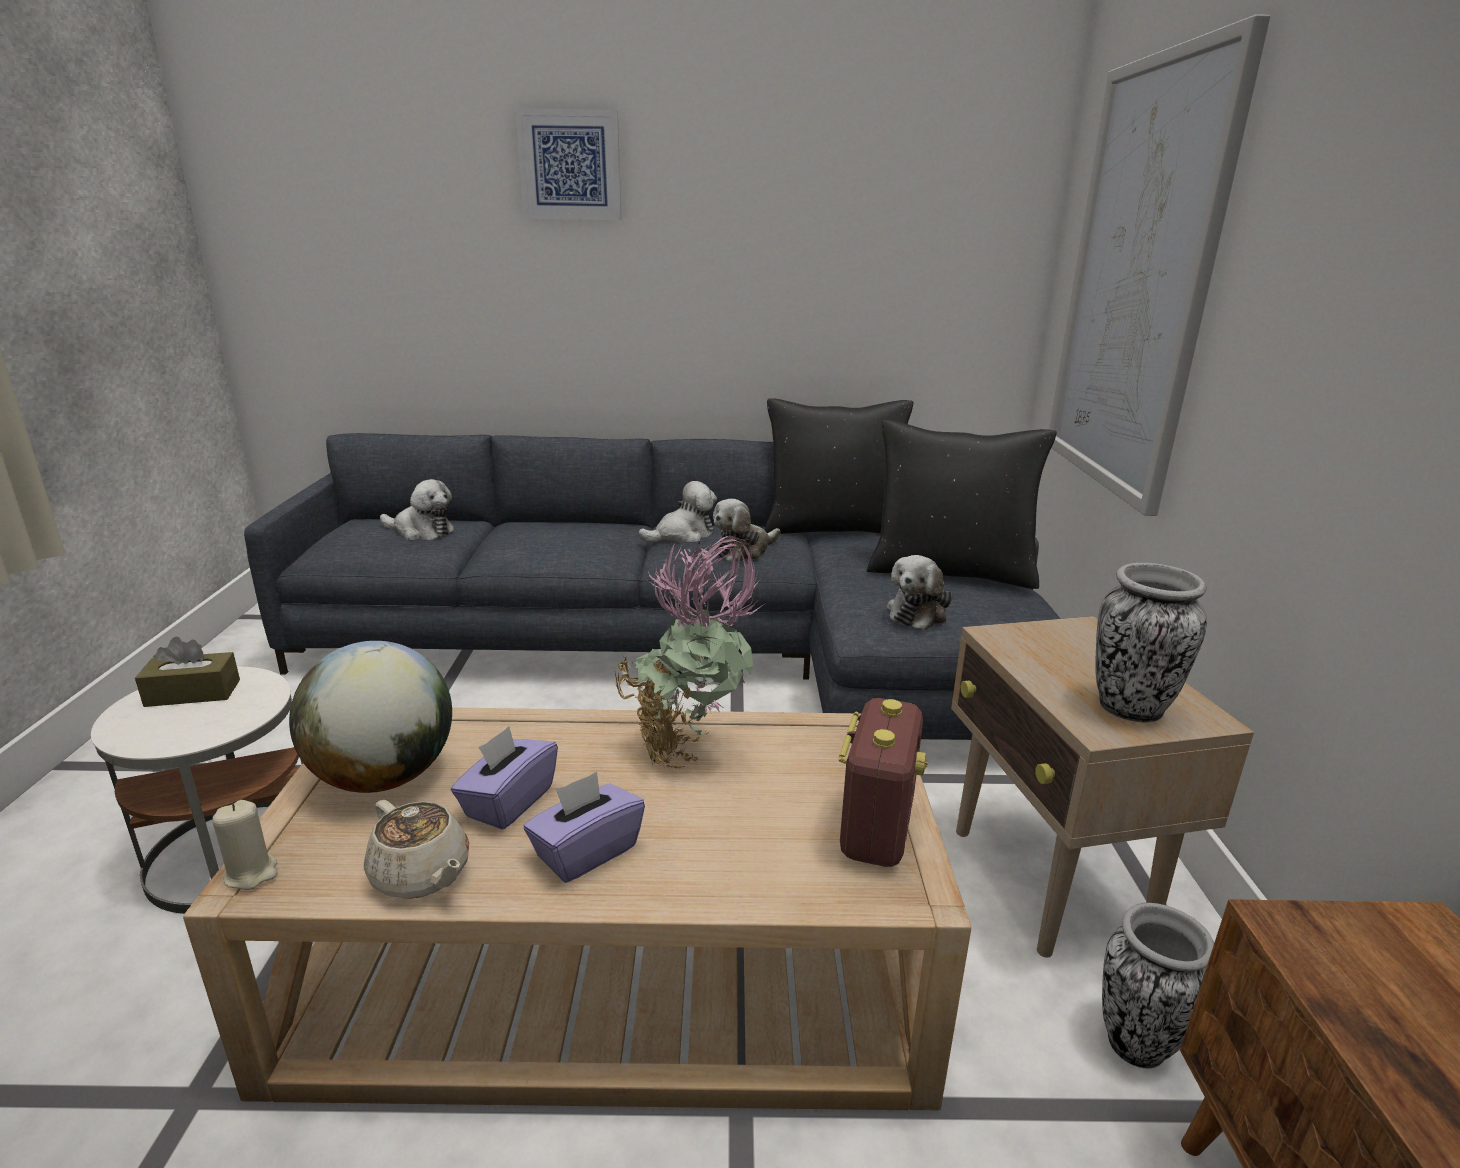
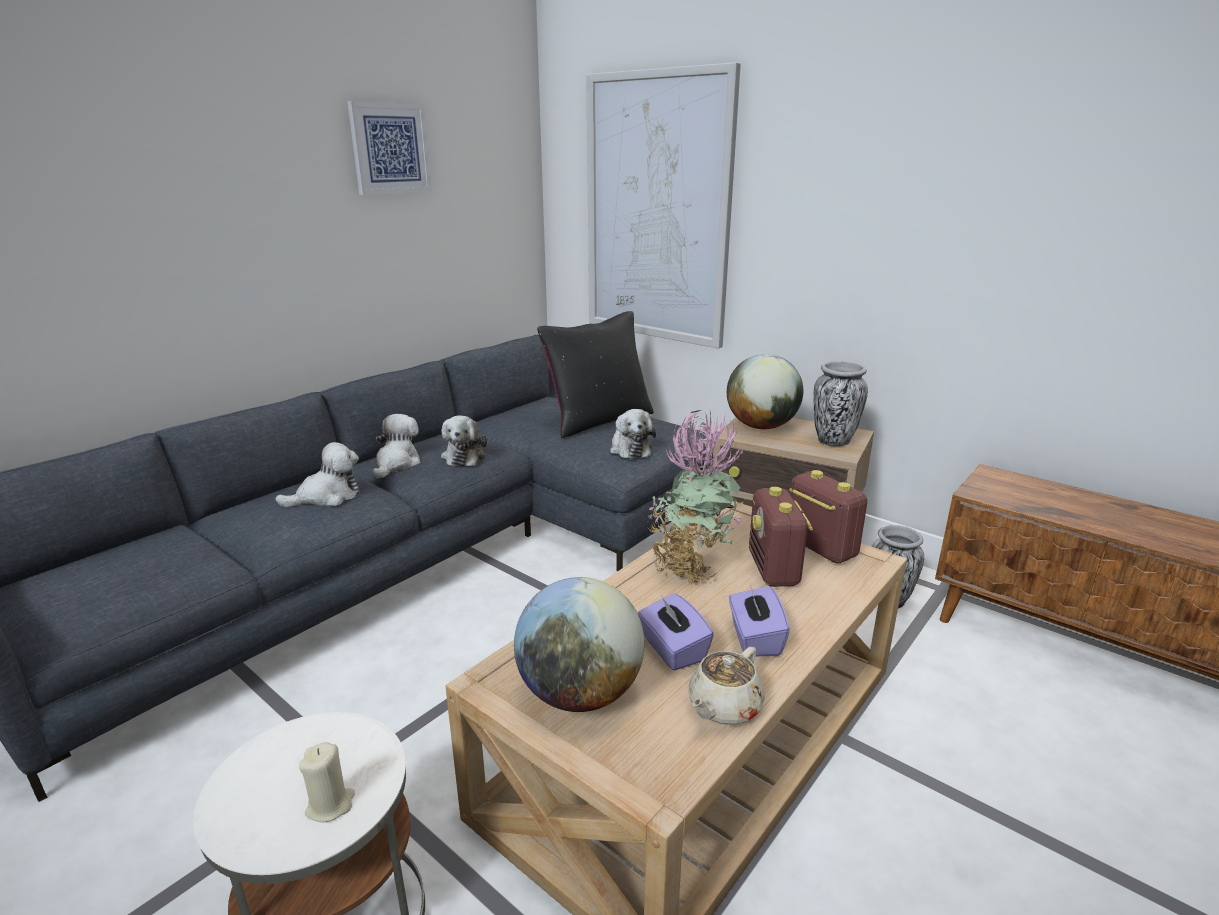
camera: 50 degrees left, 0 degrees up
(193, 693) = (275, 776): brown tissue box -> none
(251, 873) = (646, 788): beige candle -> beige candle (330, 805)
(421, 531) = (146, 557): plush toy -> plush toy (327, 497)
(421, 875) = (723, 707): beige teapot -> beige teapot turned 135 degrees clockwise
(570, 165) = (171, 134): picture -> picture (390, 148)
(767, 811) = (774, 569): none -> radio
(834, 528) = (482, 421): black pillow -> none
(1062, 644) = (761, 426): none -> globe

